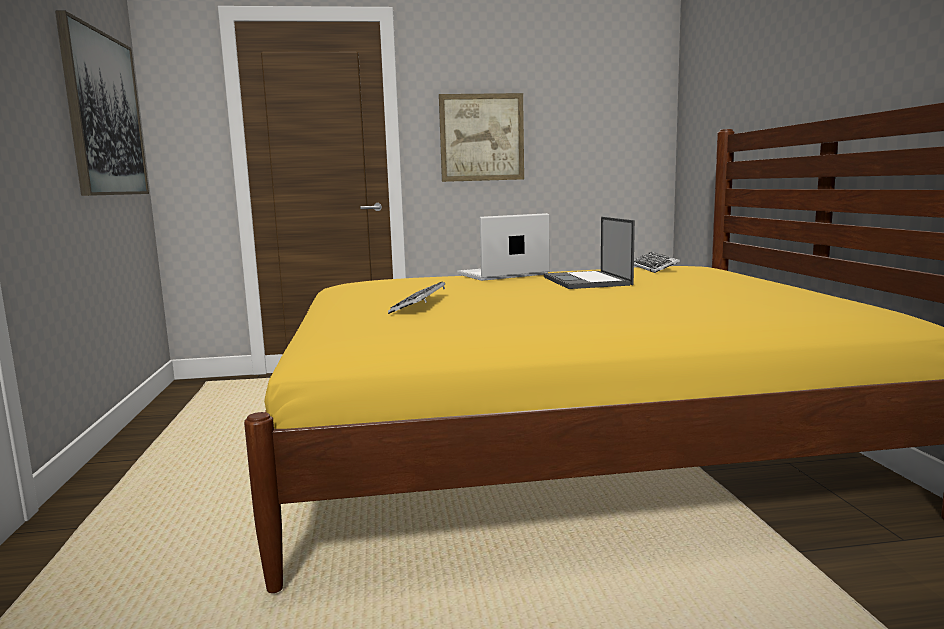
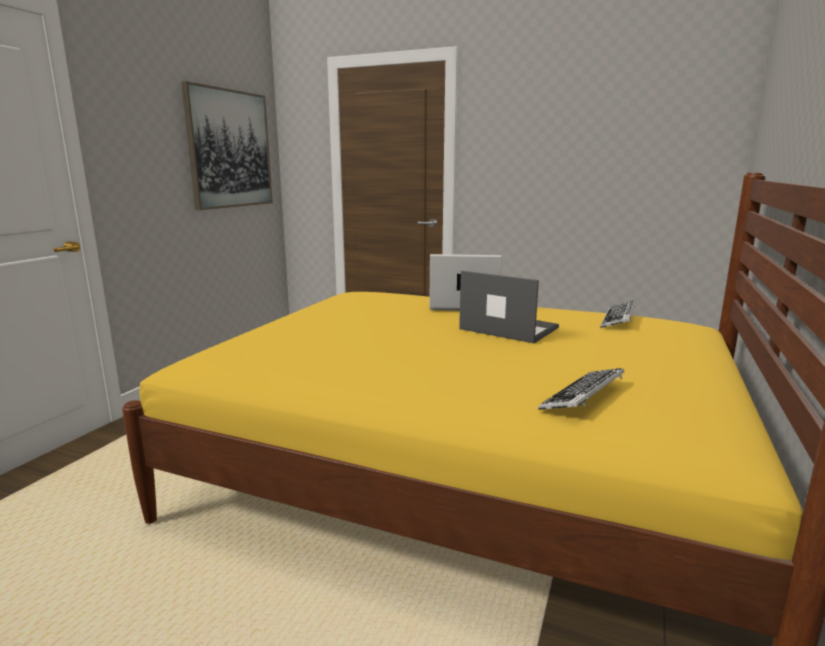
camera: 30 degrees right, 5 degrees up
(419, 304) = (324, 331): keyboard -> keyboard (583, 397)
(482, 137) = (528, 165): picture -> none
(587, 281) = (507, 328): laptop -> laptop turned 105 degrees clockwise

